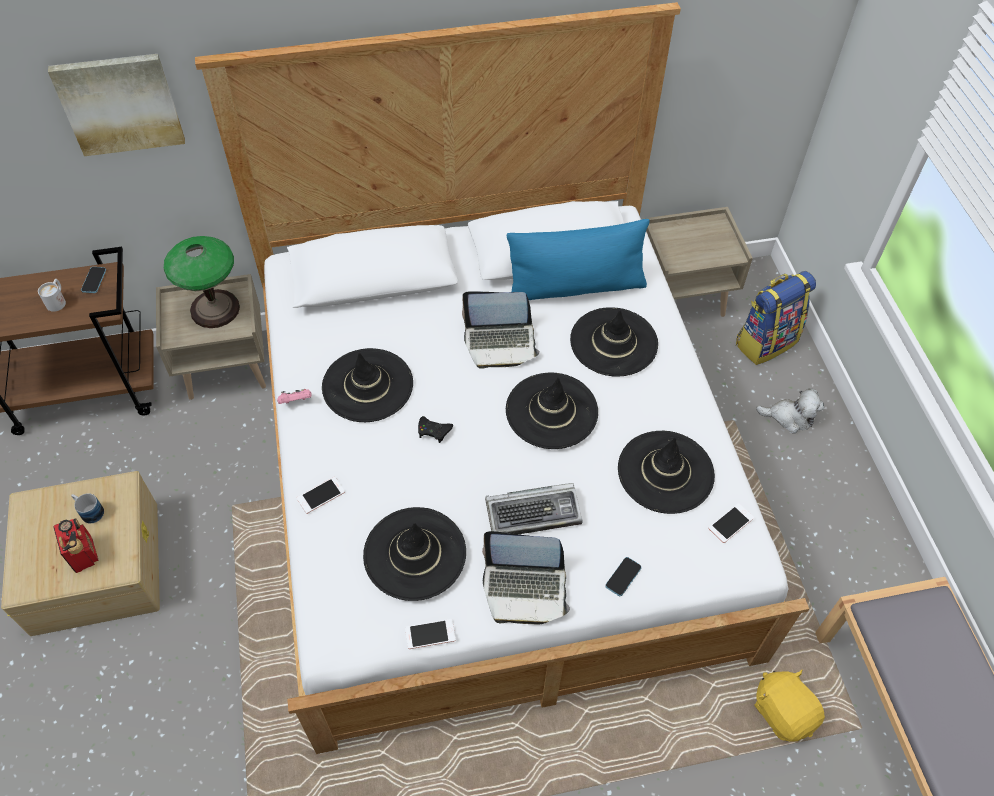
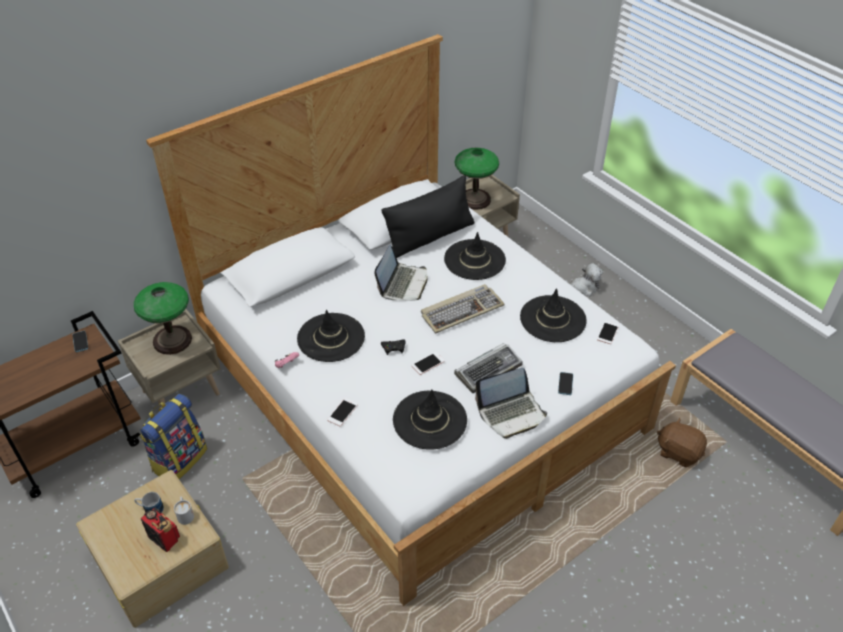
camera: 25 degrees left, 10 degrees down
(57, 301) = (59, 364): white mug -> white mug (185, 514)
(120, 103) = (91, 190): picture -> none
(430, 634) = (469, 462): phone -> phone (428, 363)
(500, 343) = (403, 284): laptop -> laptop turned 45 degrees counterclockwise
(551, 411) = (462, 310): black hat -> keyboard
(576, 287) = (430, 237): blue pillow -> black pillow
(688, 245) = (475, 199): none -> table lamp
(766, 342) = (542, 250): backpack -> backpack (179, 459)
(783, 712) = (678, 452): yellow plush toy -> brown plush toy

